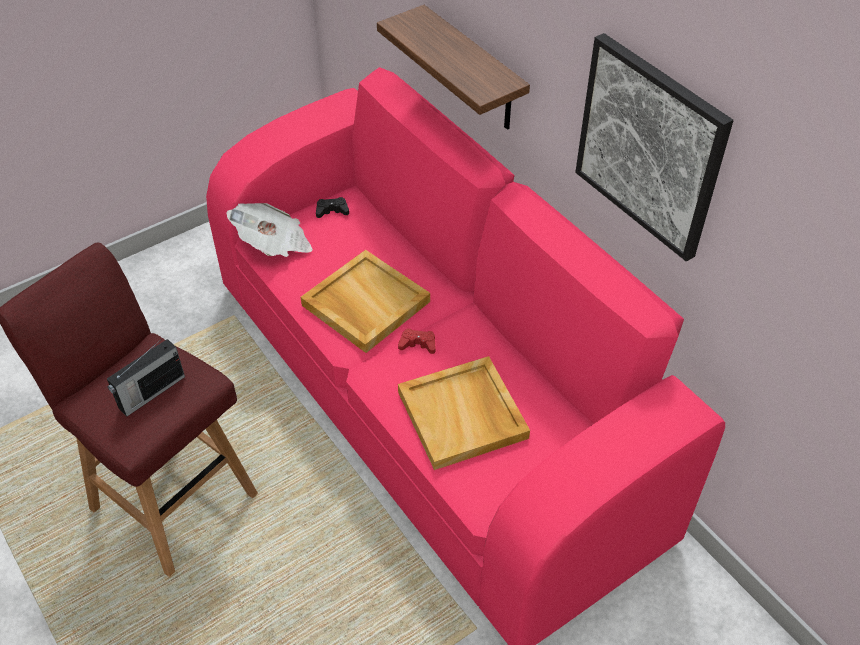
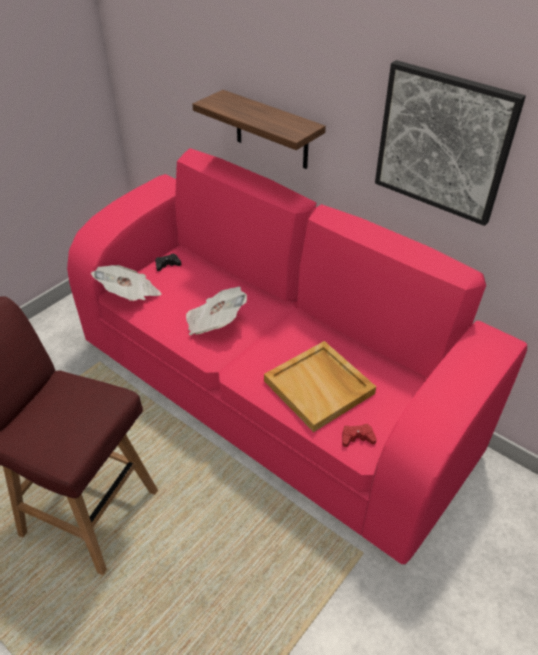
camera: 15 degrees left, 5 degrees down
(150, 393) = (71, 415): radio -> none
(364, 303) = (215, 323): beige tray -> newspaper
(418, 344) = (266, 344): red game controller -> red game controller (357, 438)

